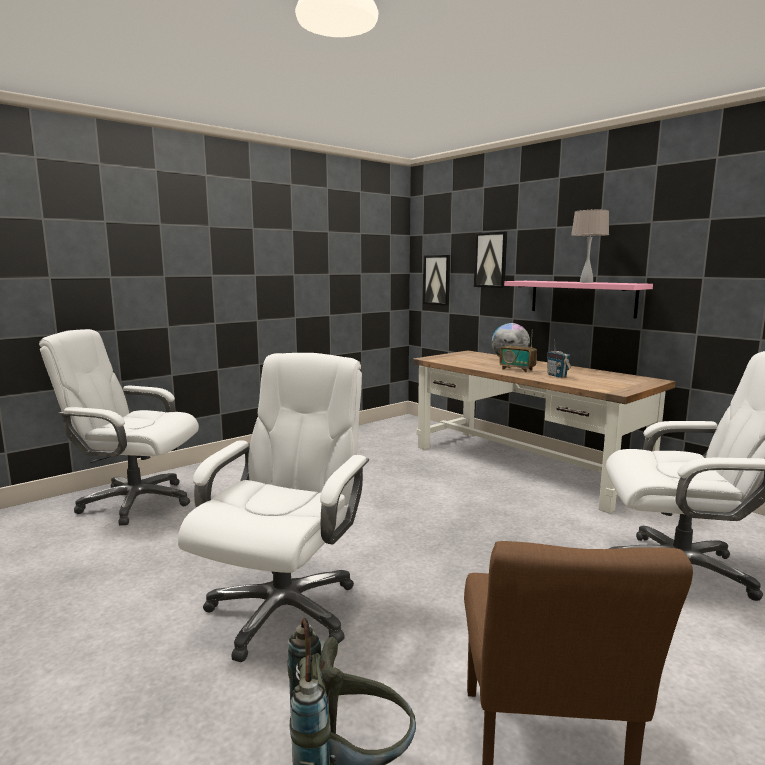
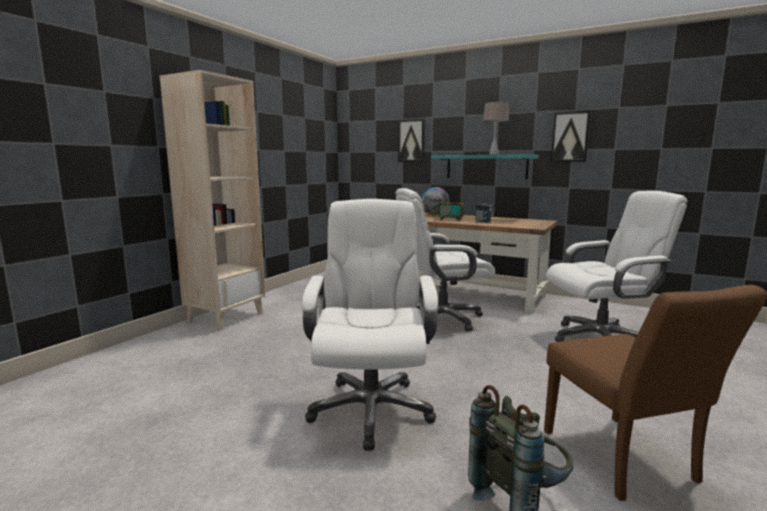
camera: 20 degrees left, 0 degrees up
(135, 502) = (159, 355): white office chair -> white office chair (441, 319)
(231, 466) = (226, 317): none -> beige bookcase
(437, 280) = (364, 157): picture -> picture (570, 136)
(582, 298) = (486, 167): pink shelf -> turquoise shelf

